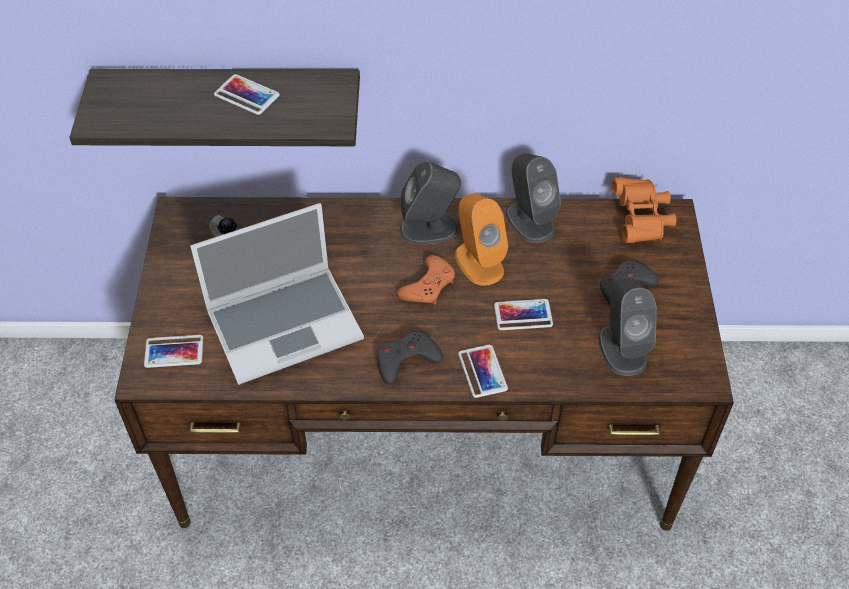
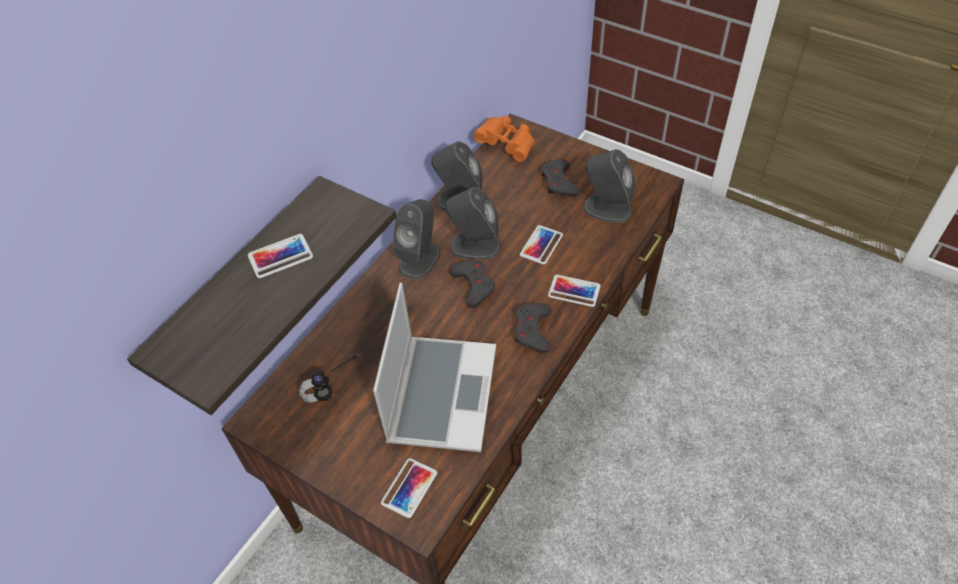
camera: 55 degrees left, 0 degrees up
(428, 285) = (473, 285): orange game controller -> grey game controller
(479, 262) = (474, 246): orange speaker -> grey speaker

